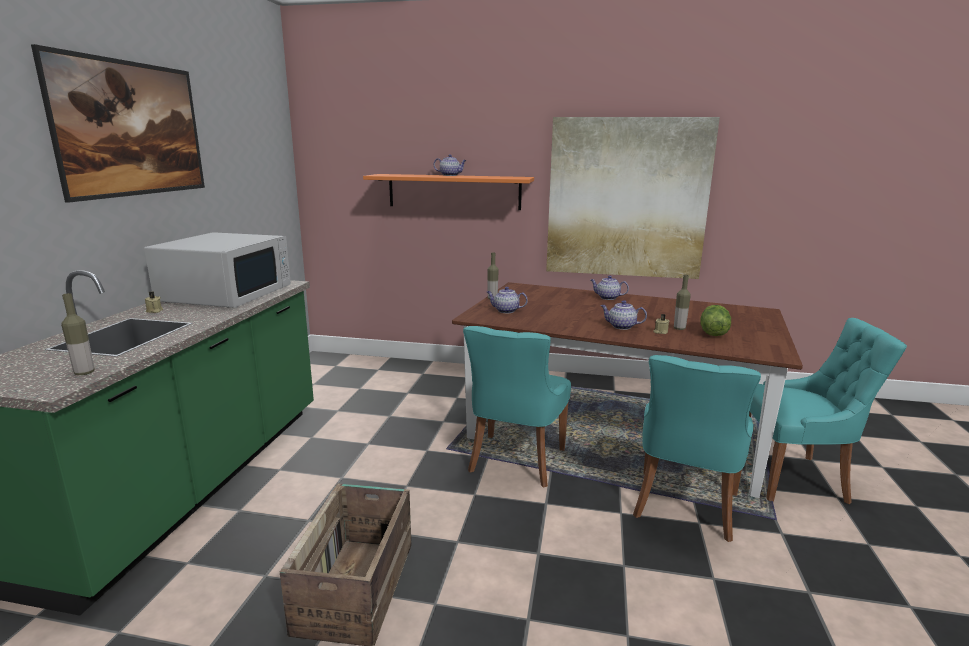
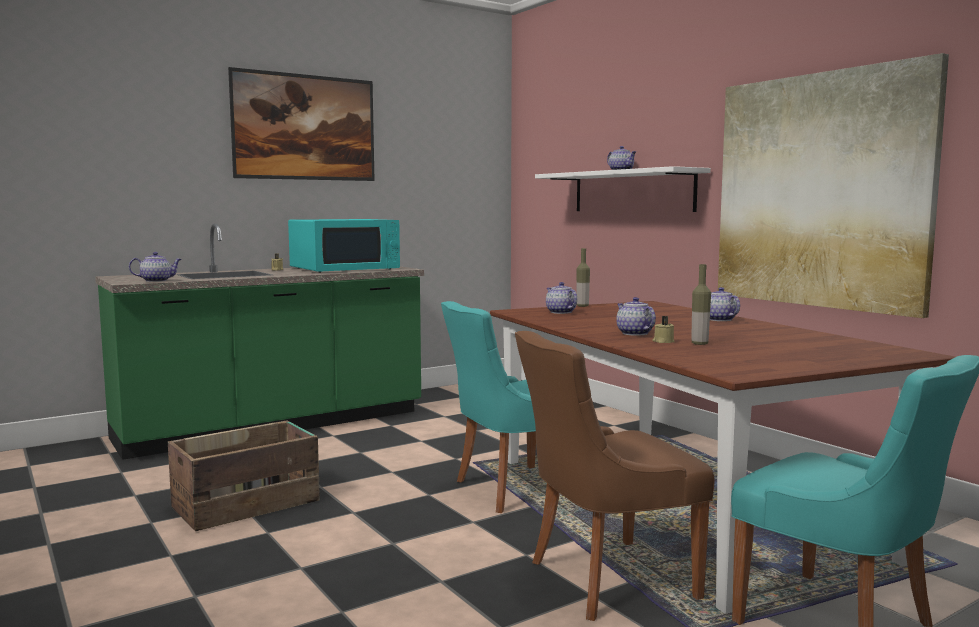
camera: 45 degrees right, 10 degrees down
(84, 373) = (157, 281): bottle -> teapot
(227, 294) = (345, 269): white microwave -> turquoise microwave
(454, 191) = (632, 191): orange shelf -> white shelf
(684, 507) = (606, 580): turquoise chair -> brown chair
(712, 333) = (728, 351): lettuce -> none

